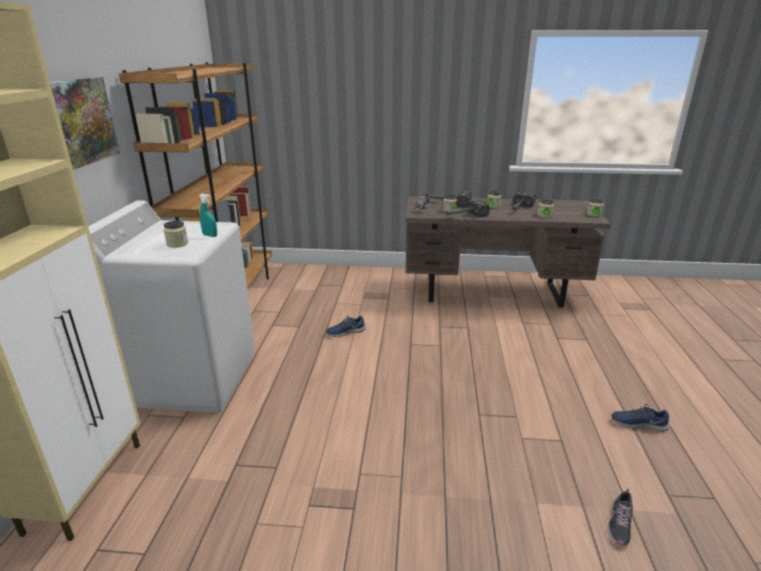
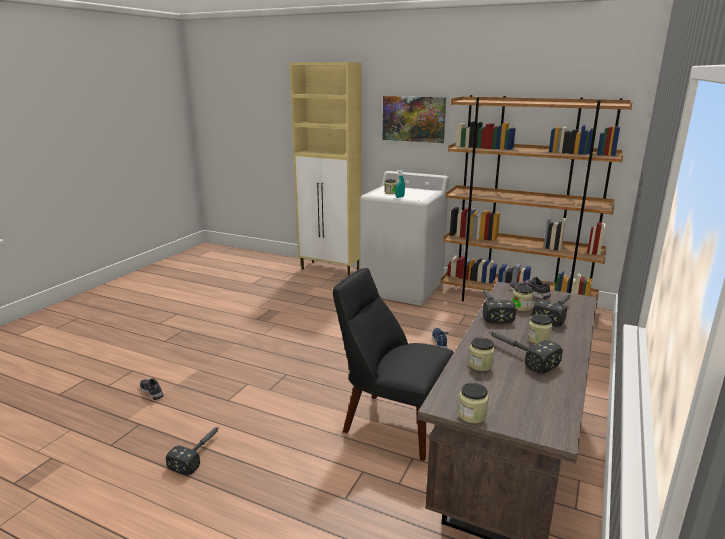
camera: 110 degrees right, 5 degrees down
(495, 336) = (392, 423): none -> black chair
(638, 423) = (199, 452): blue shoe -> hammer

